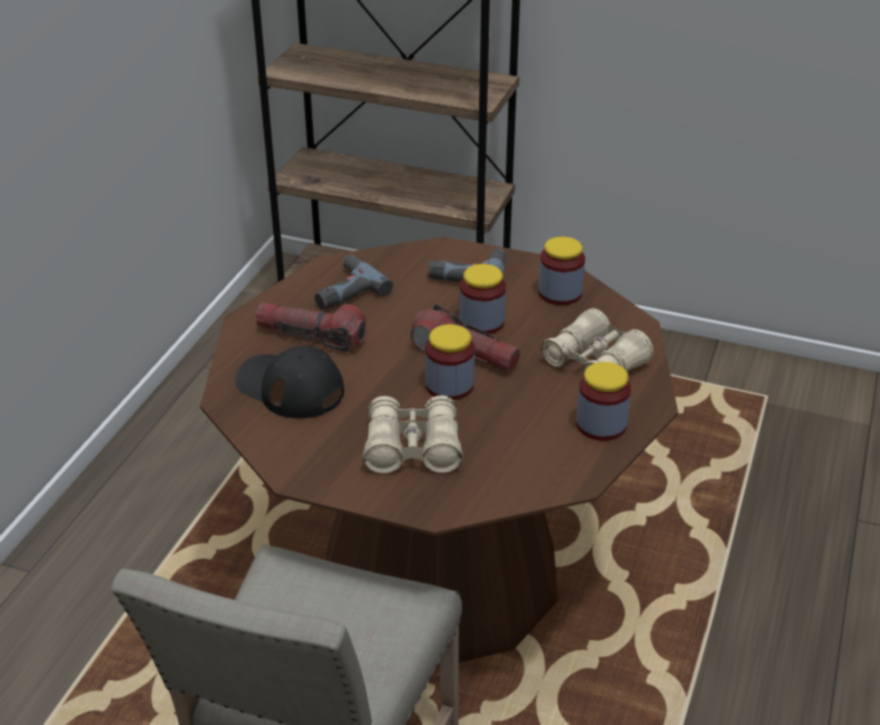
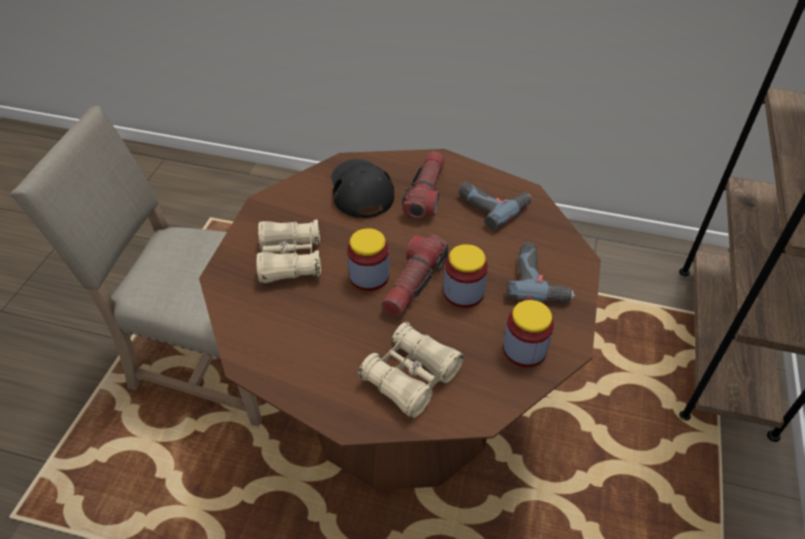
camera: 85 degrees right, 10 degrees up
(290, 387) = (361, 190): black cap -> black cap turned 45 degrees counterclockwise
(601, 425) = (319, 380): jar -> none

